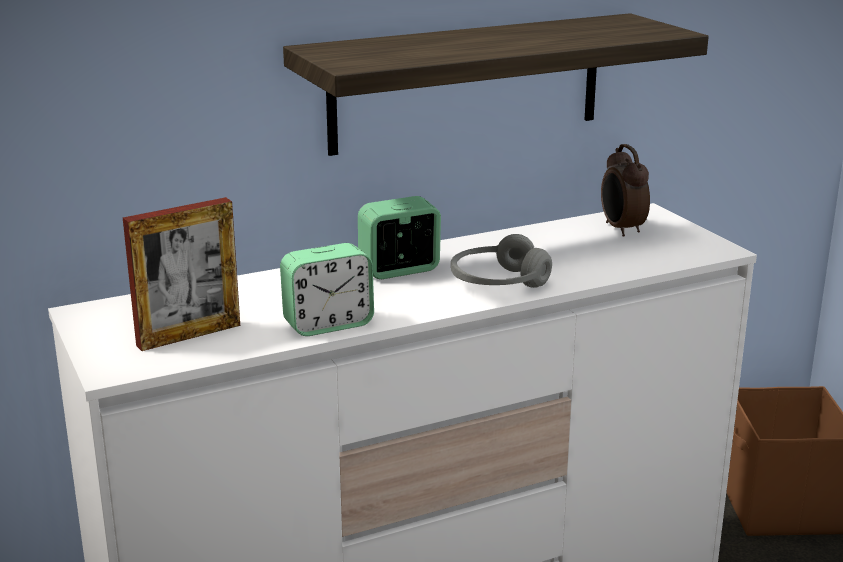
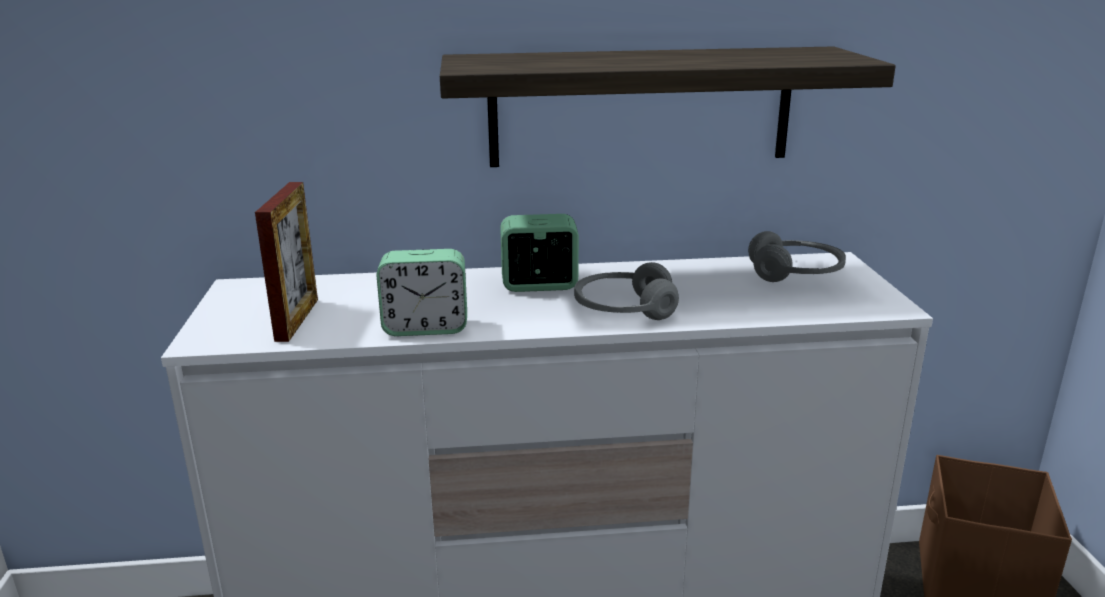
camera: 20 degrees right, 0 degrees up
(189, 335) = (297, 319): picture frame -> picture frame turned 75 degrees counterclockwise
(621, 229) = (795, 273): alarm clock -> grey headphones

